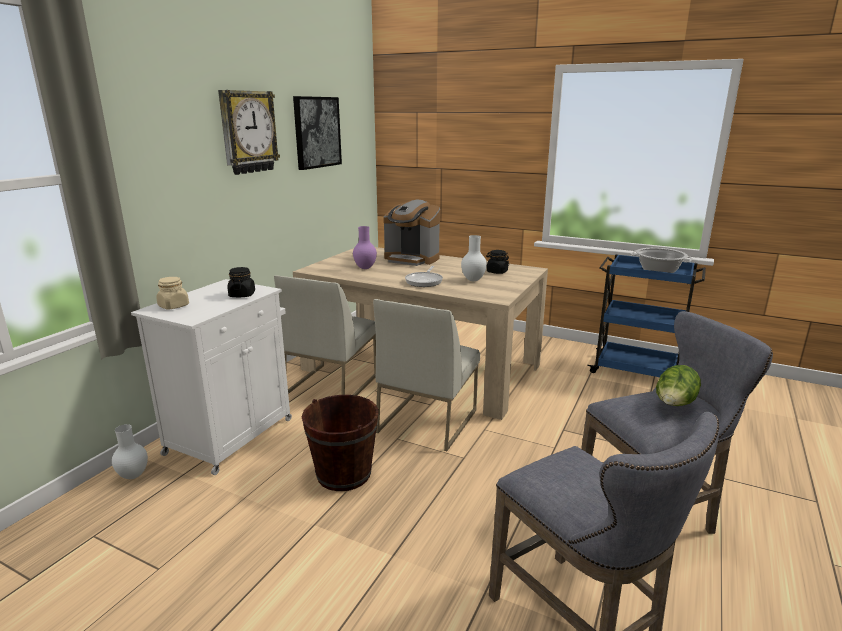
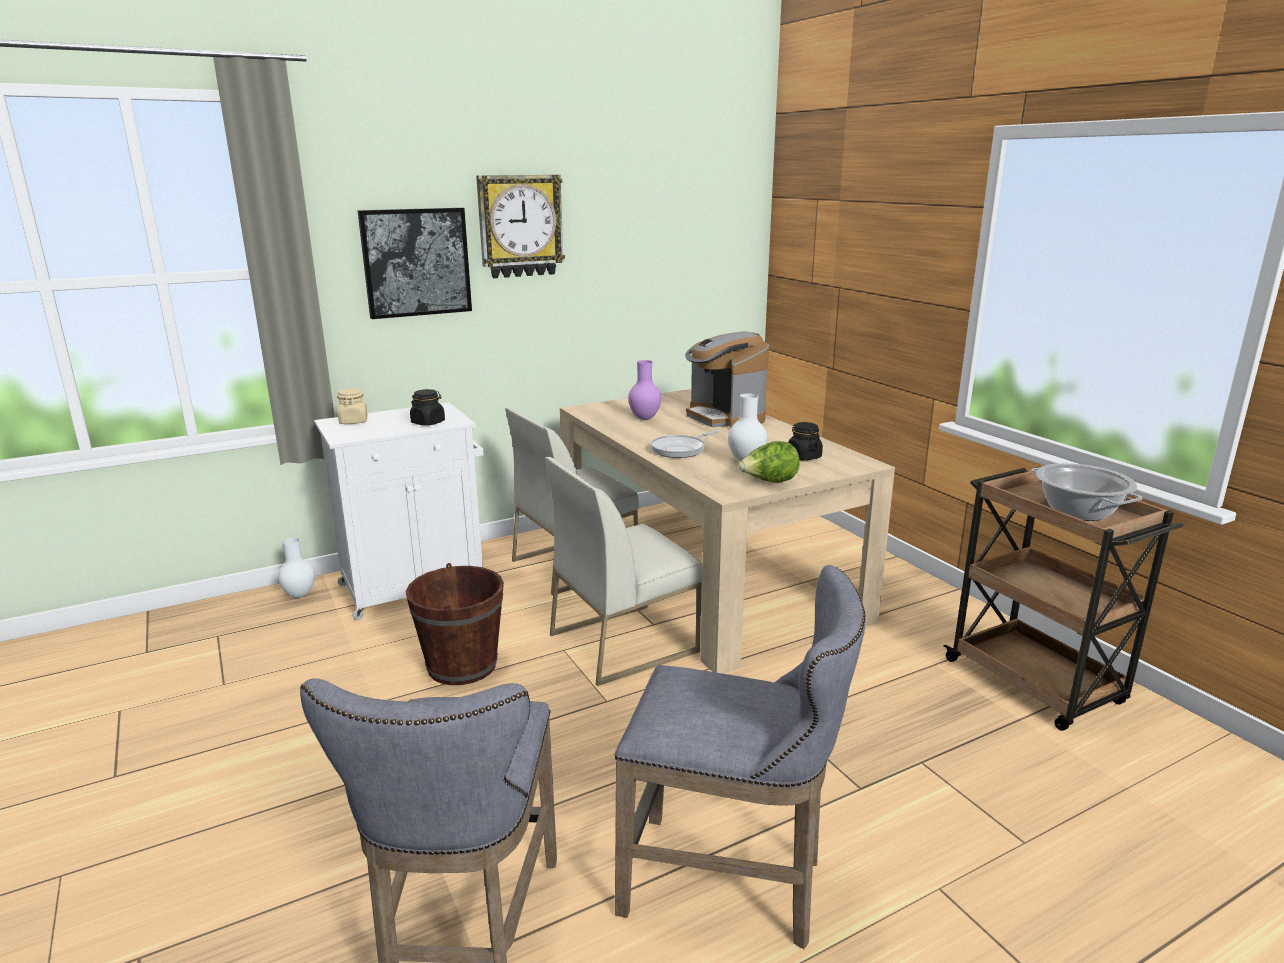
camera: 35 degrees right, 0 degrees up
(317, 132) = (644, 227): picture -> picture (416, 262)
(636, 371) = (1036, 683): blue cart -> brown cart
(674, 405) = (736, 705): lettuce -> lettuce (769, 482)

